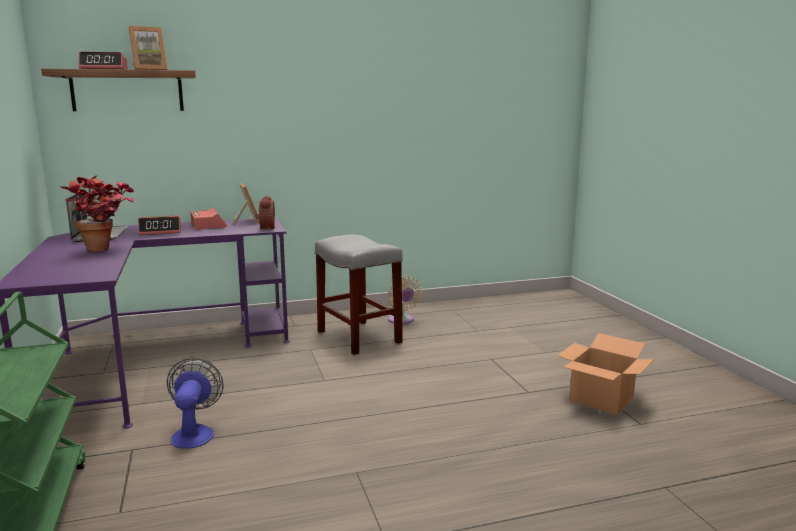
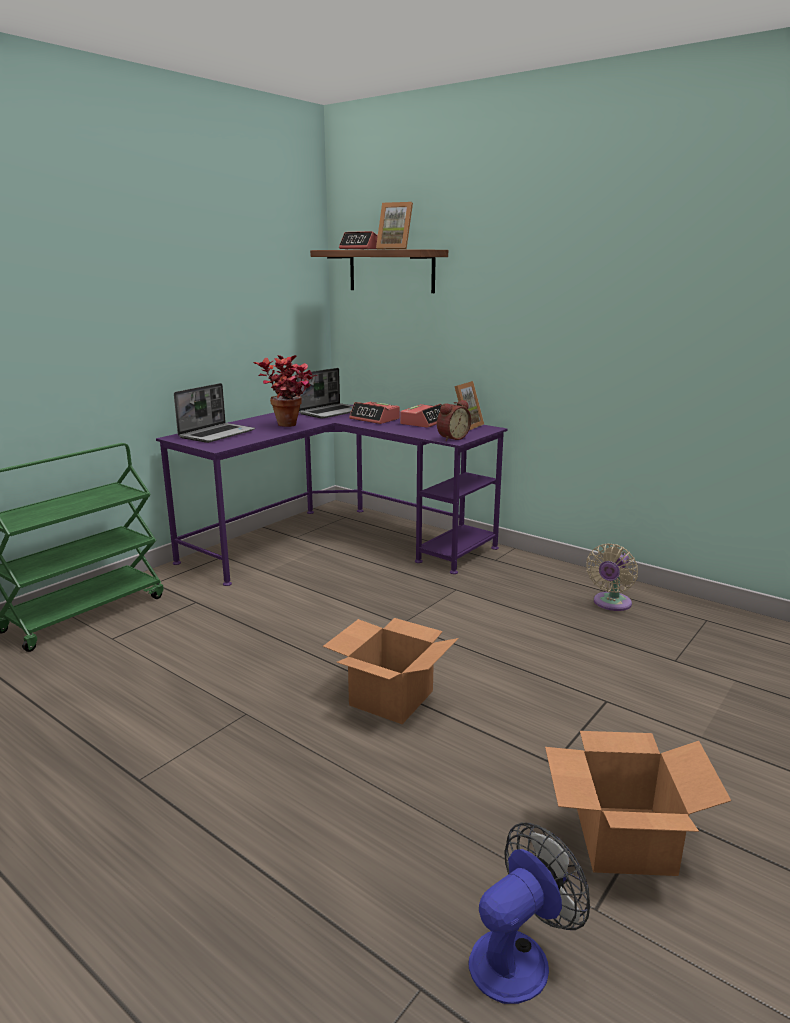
camera: 55 degrees right, 5 degrees up
(53, 270) = (217, 434): none -> laptop
(194, 433) = (241, 612): fan -> fan (519, 956)
(360, 337) = (524, 600): grey stool -> none
(411, 413) = (391, 699): none -> cardboard box

